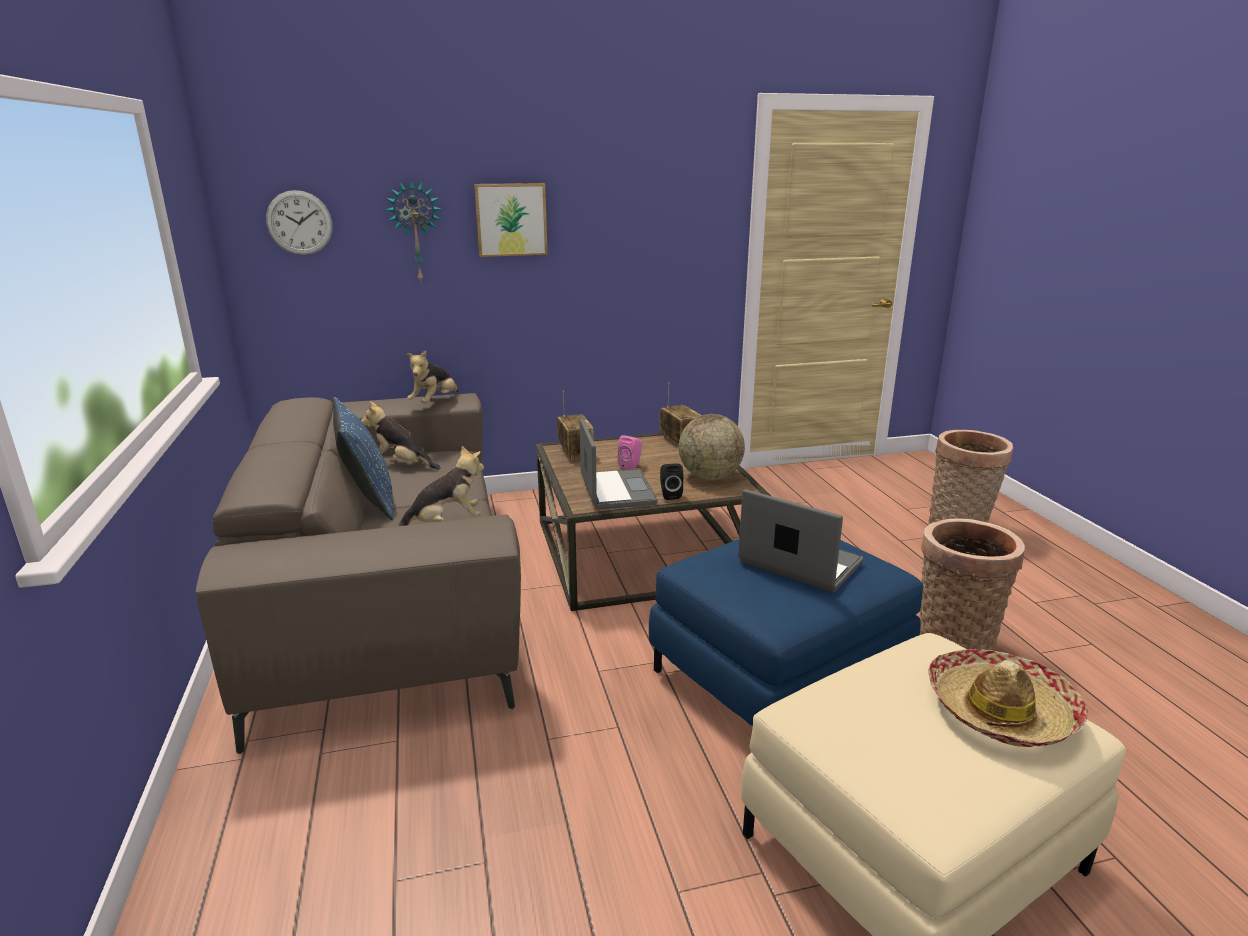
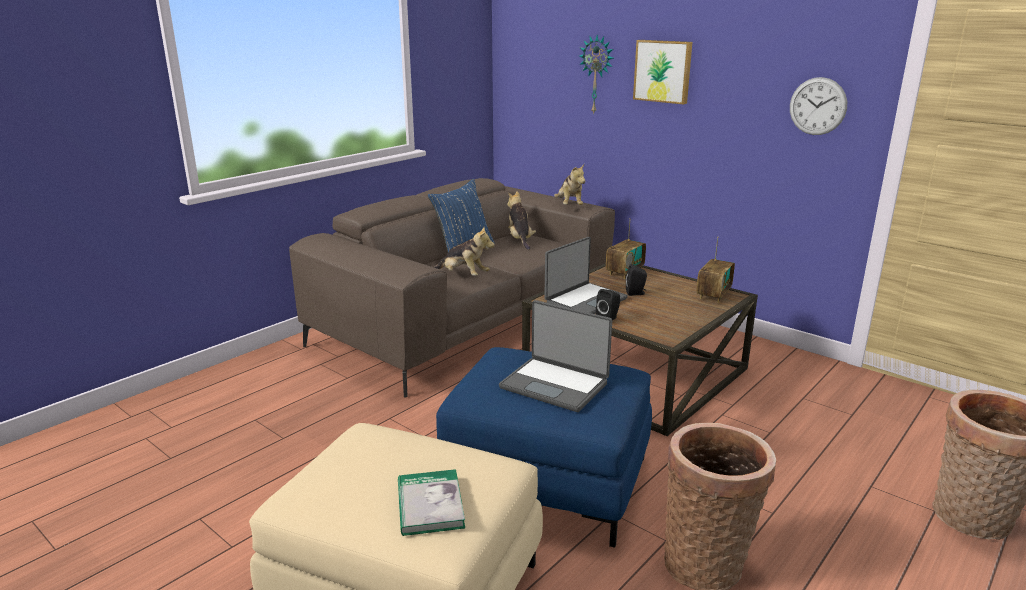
camera: 55 degrees right, 0 degrees up
(299, 223) = (532, 61): wall clock -> wall clock (817, 106)
(435, 402) = (569, 205): plush toy -> plush toy turned 90 degrees counterclockwise
(631, 465) = (636, 293): pink speaker -> black speaker
(710, 477) = (667, 322): globe -> none
(799, 564) = (555, 385): laptop -> laptop turned 120 degrees clockwise
(1000, 710) = (430, 505): hat -> book

